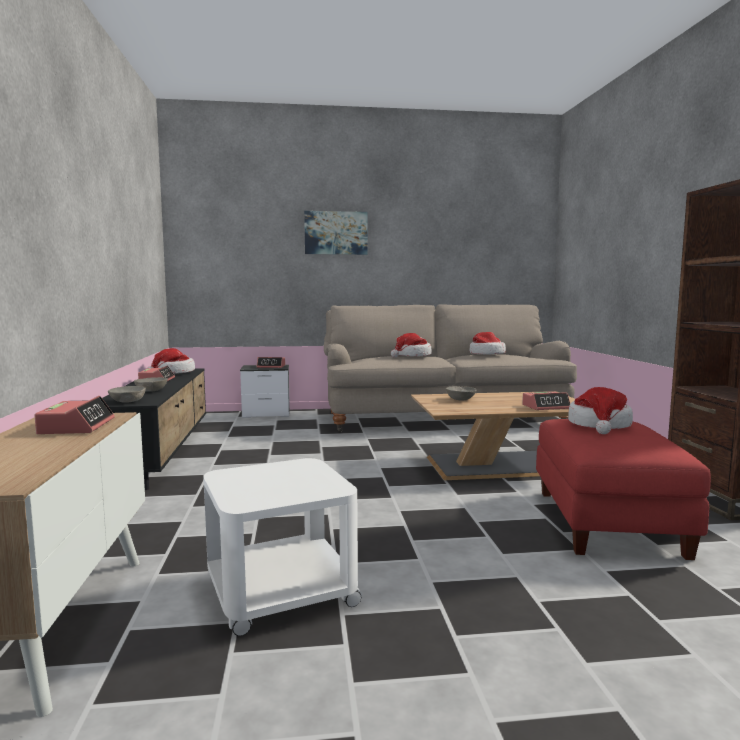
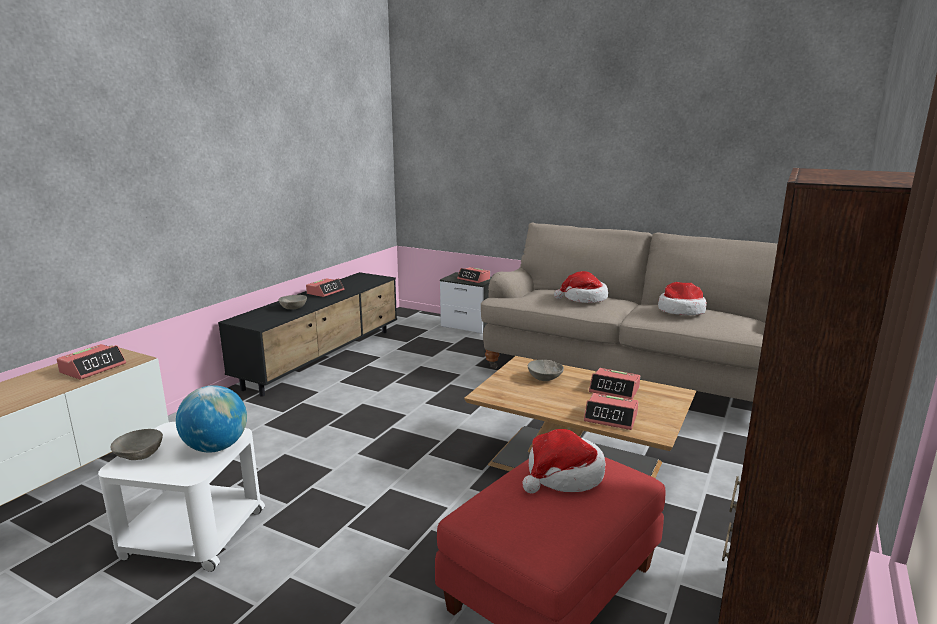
camera: 35 degrees right, 10 degrees up
(128, 401) = (252, 321): grey bowl -> grey bowl (140, 455)
(173, 373) = (358, 281): hat -> none
(310, 472) = (216, 447): none -> globe
(336, 233) = (553, 134): picture -> none
(515, 397) = (614, 390): none -> alarm clock

